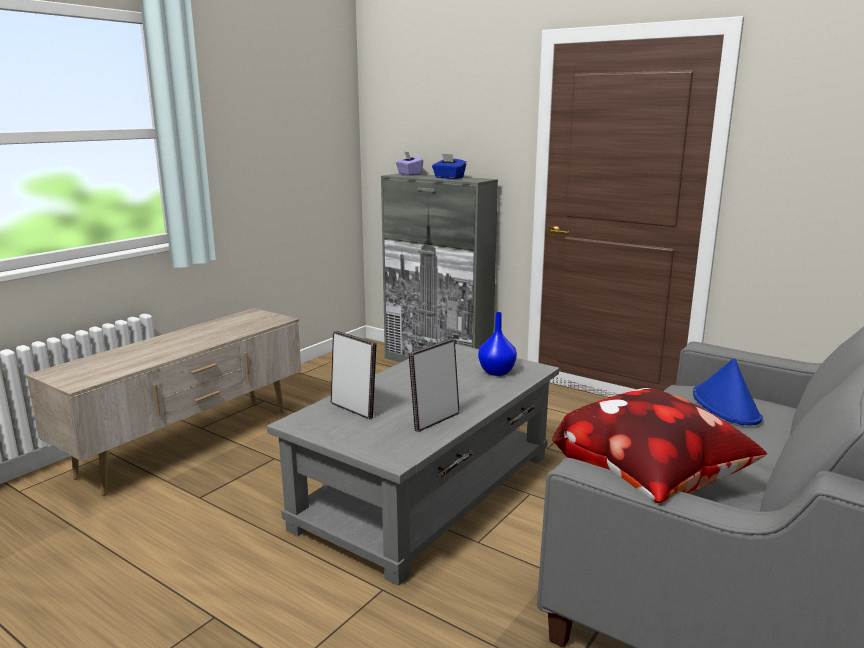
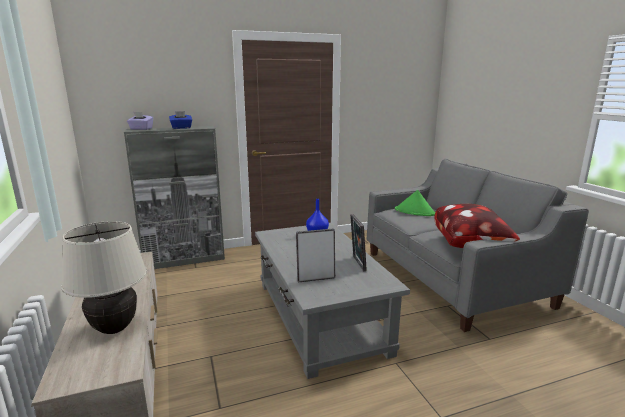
camera: 55 degrees left, 0 degrees up
(136, 359) = (114, 329): none -> beige table lamp
(726, 406) = (415, 212): blue hat -> green hat

